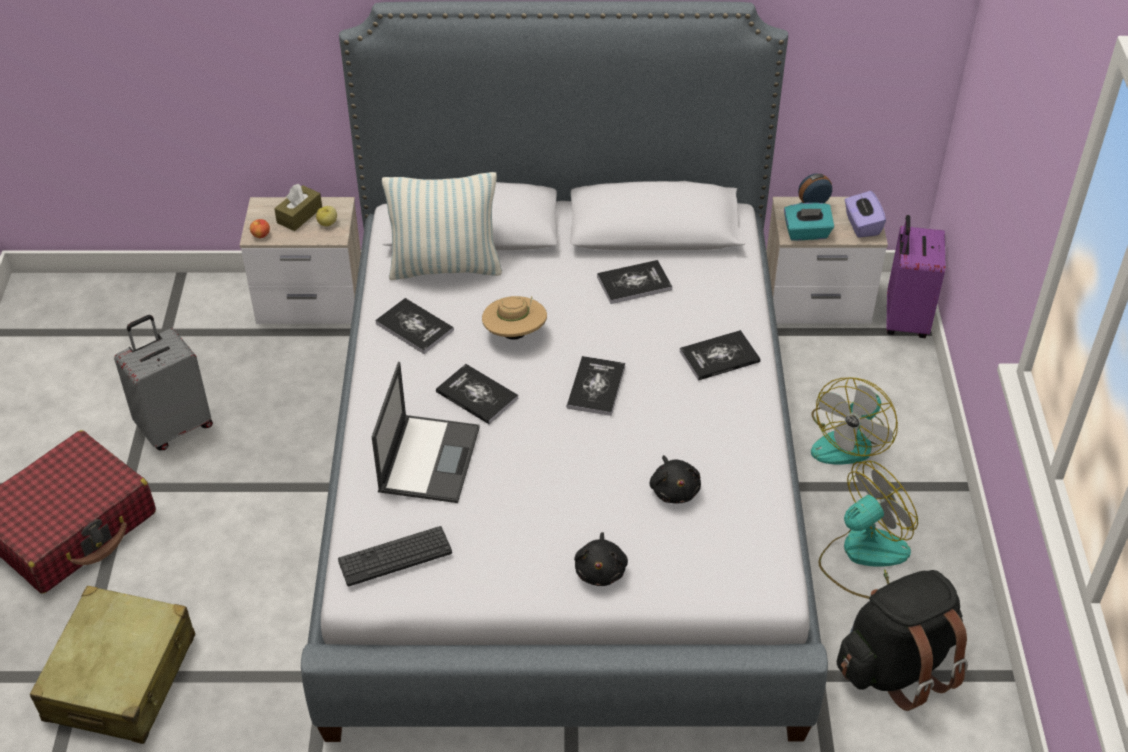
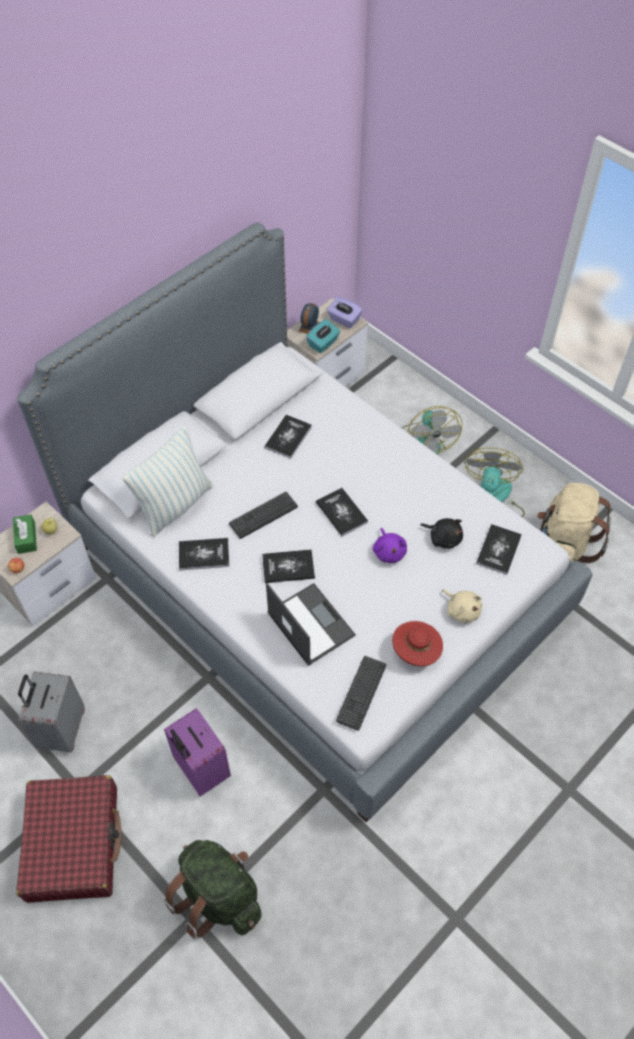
camera: 45 degrees left, 10 degrees up
(121, 678) = (218, 895): beige suitcase -> green backpack
(299, 215) = (26, 538): brown tissue box -> green tissue box
(499, 568) = (416, 652): none -> red hat
(515, 334) = (263, 515): beige hat -> keyboard
(598, 458) = (389, 551): none -> purple plush toy
(600, 570) = (461, 610): black plush toy -> beige plush toy
(719, 357) = (379, 447): book -> book (498, 550)
(896, 667) = (563, 544): black backpack -> beige backpack
(904, 320) = (376, 359): purple suitcase -> purple suitcase (200, 770)

